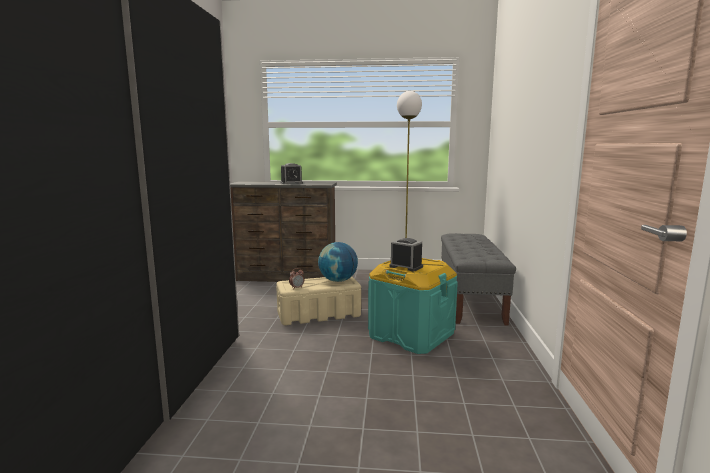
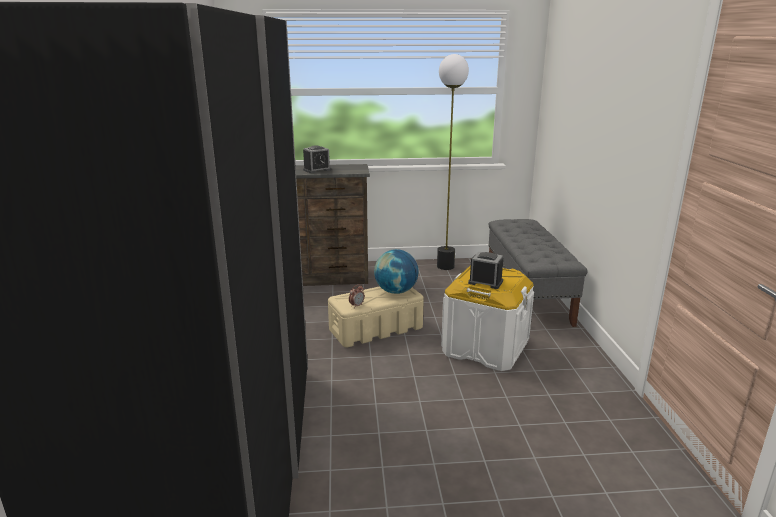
camera: 10 degrees left, 10 degrees up
(411, 335) = (485, 348): turquoise storage box -> white storage box

